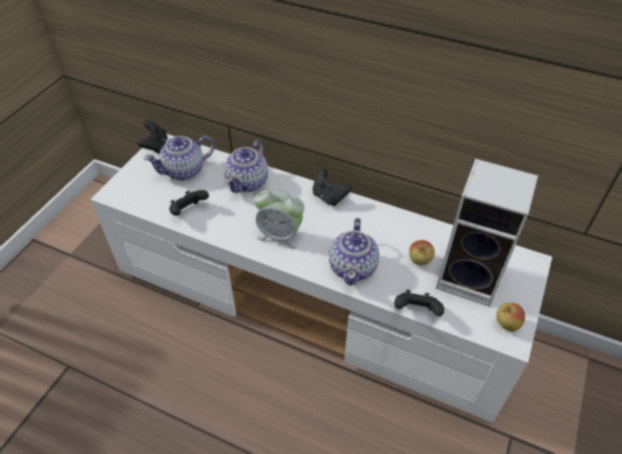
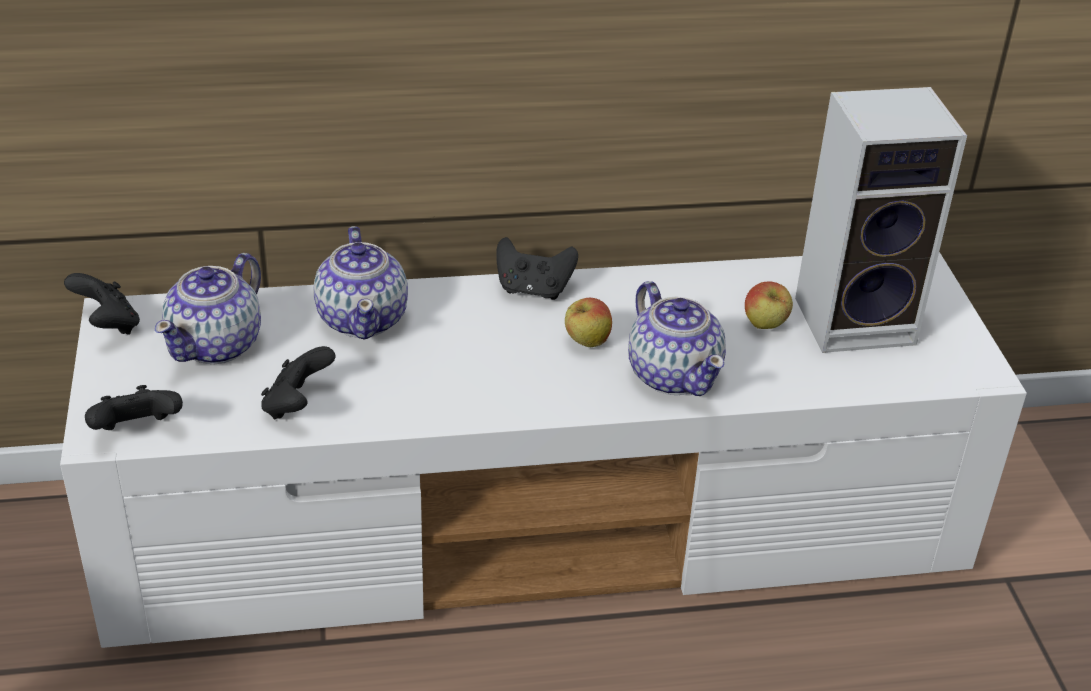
camera: 35 degrees left, 10 degrees down
(280, 235) = (507, 377): alarm clock -> none
(416, 311) = (825, 394): black game controller -> black game controller (137, 431)
(506, 324) = (958, 358): apple -> apple (586, 342)

